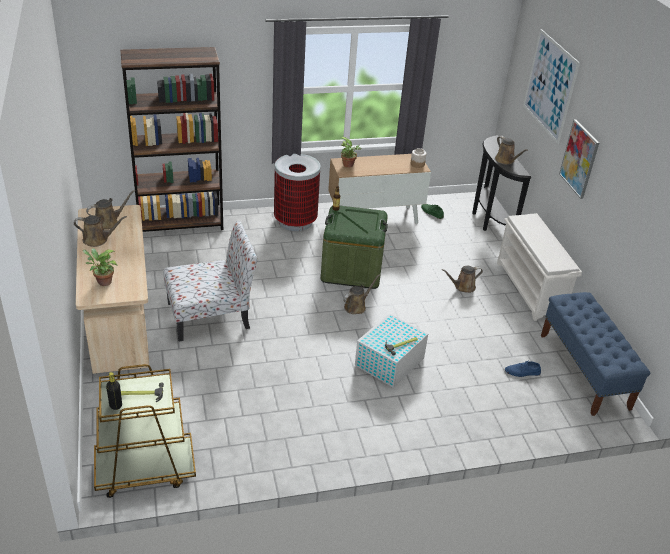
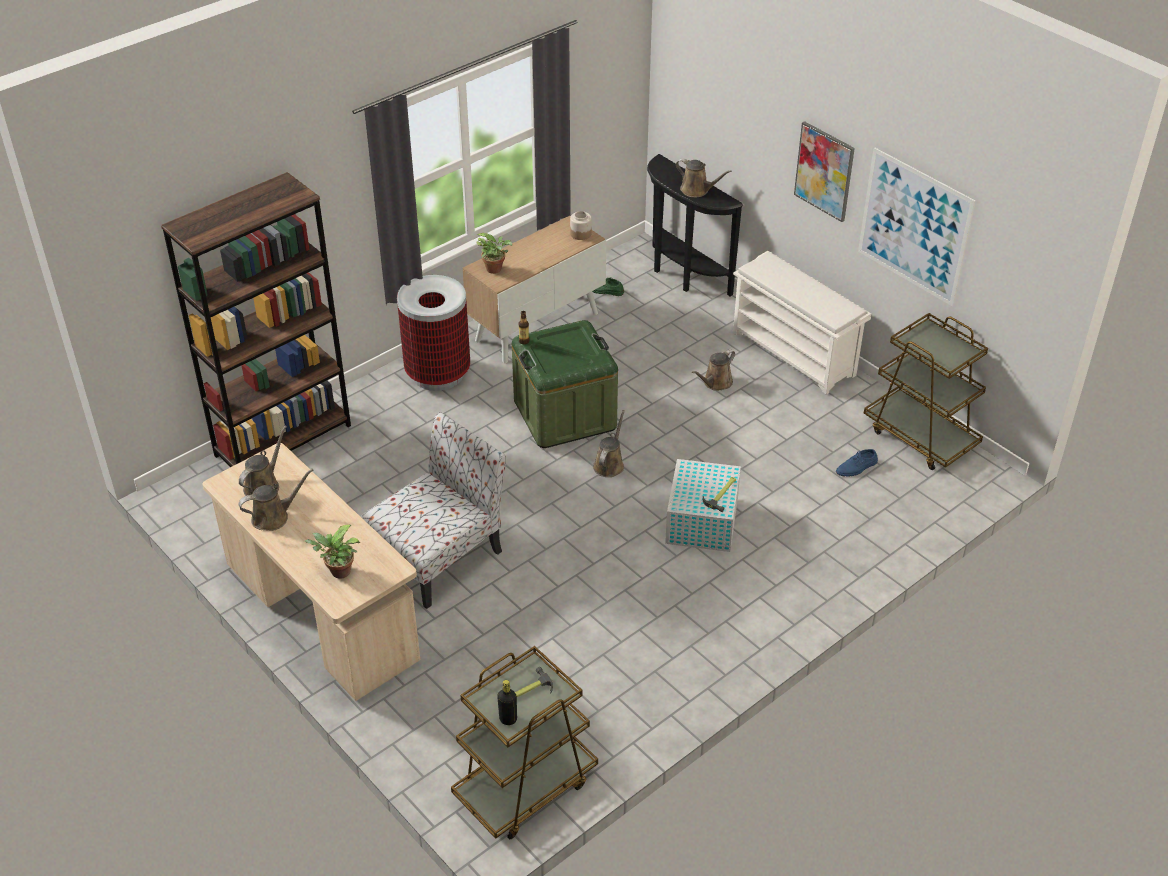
camera: 25 degrees left, 5 degrees up
(550, 86) = (743, 80): picture -> picture (914, 227)
(584, 371) = (920, 436): blue bench -> brown cart

